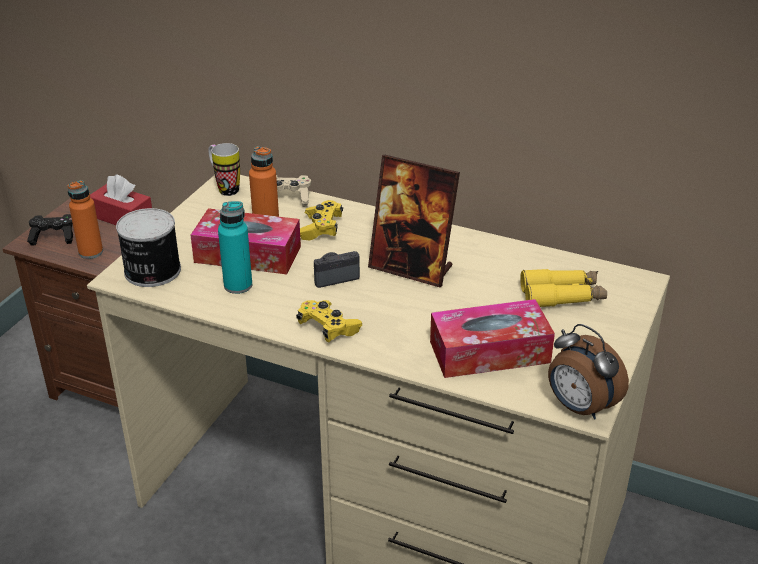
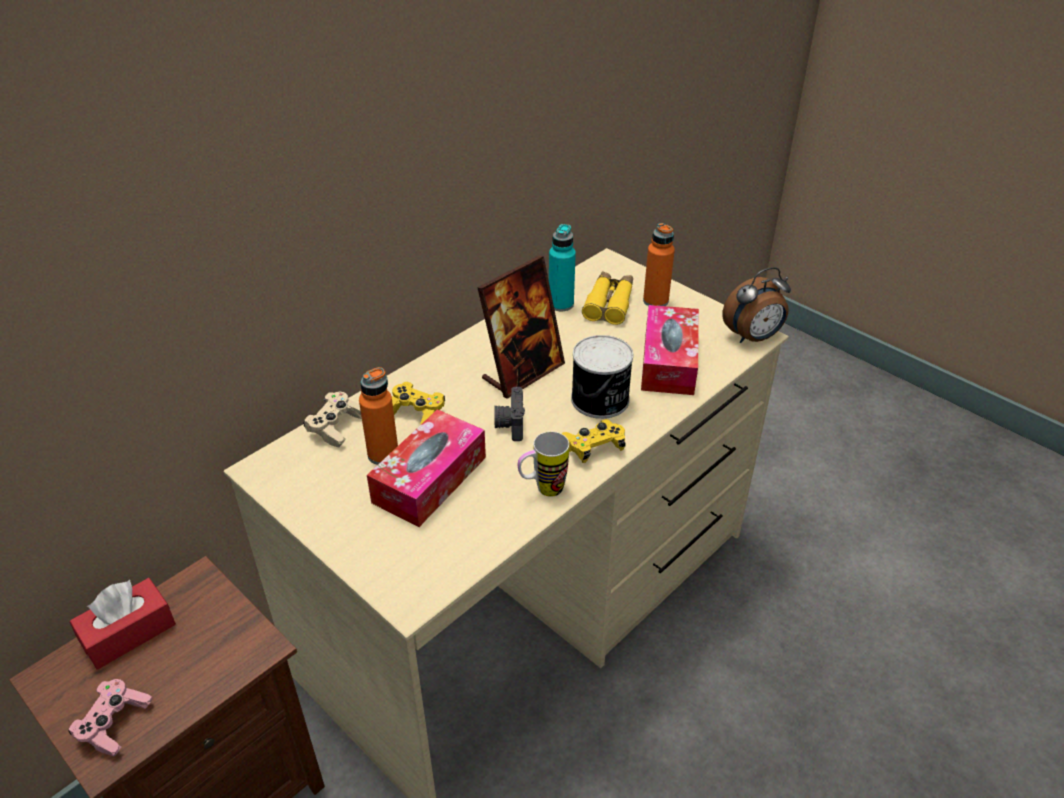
camera: 70 degrees left, 5 degrees up
(53, 237) = (114, 724): black game controller -> pink game controller
(91, 252) = (189, 681): orange bottle -> orange bottle (655, 301)
(151, 271) = (415, 568): can -> can (601, 400)
(224, 188) = (273, 473): mug -> mug (542, 490)
(238, 285) = (486, 498): turquoise bottle -> turquoise bottle (561, 304)

